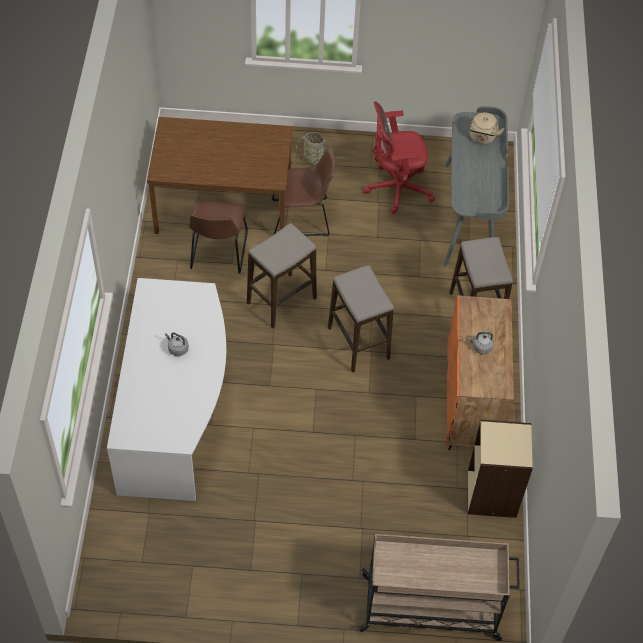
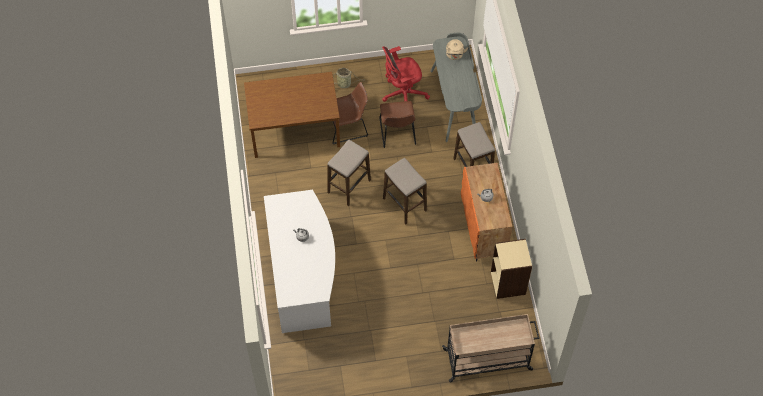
camera: 10 degrees left, 5 degrees up
(218, 252) = (300, 162): brown chair -> brown chair (397, 133)

